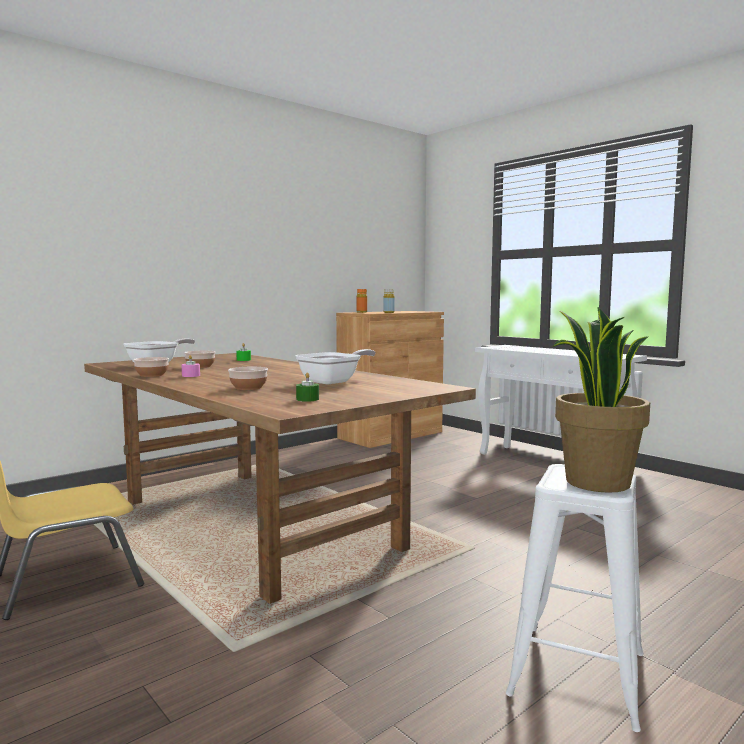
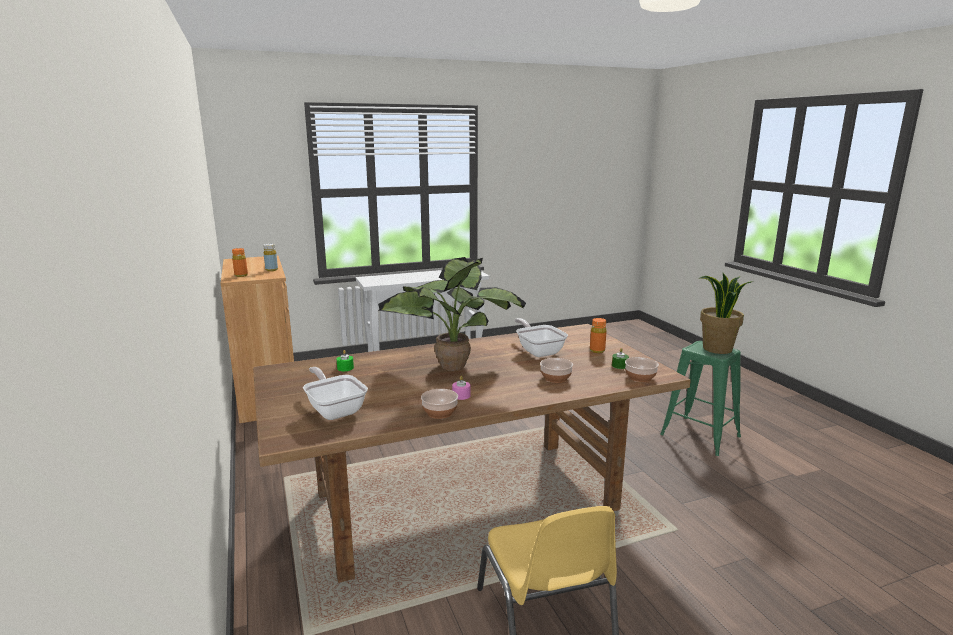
camera: 70 degrees left, 10 degrees up
(200, 366) = (385, 389): bowl -> bowl (640, 377)
(271, 371) = (453, 364): none -> potted plant
(358, 393) = (597, 350): none -> orange bottle
(578, 674) = (700, 436): white stool -> green stool

